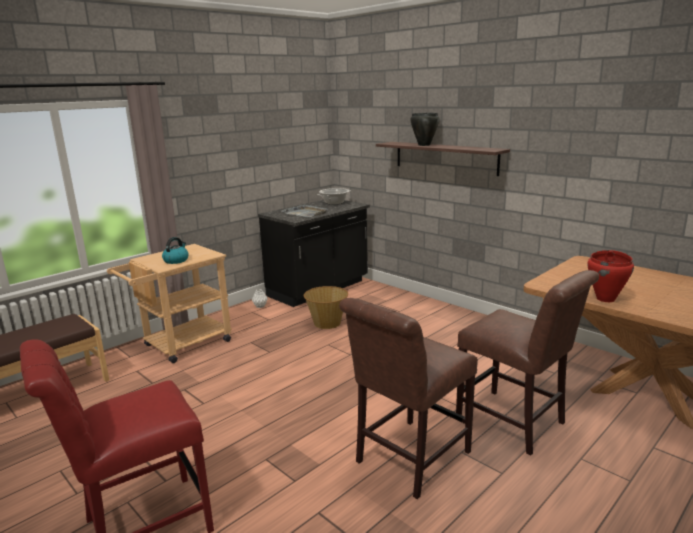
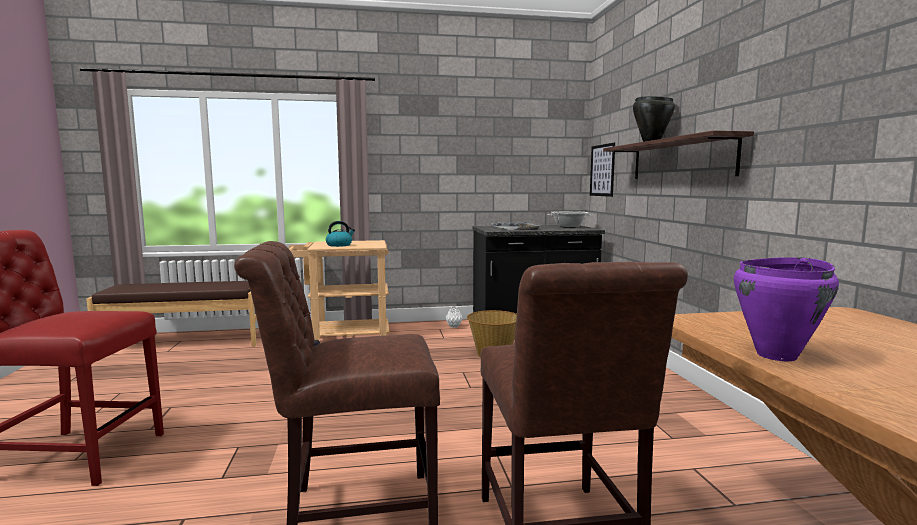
camera: 35 degrees right, 10 degrees down
(355, 154) = (602, 170): none -> picture
(606, 299) = (777, 355): red cooking pot -> purple cooking pot

